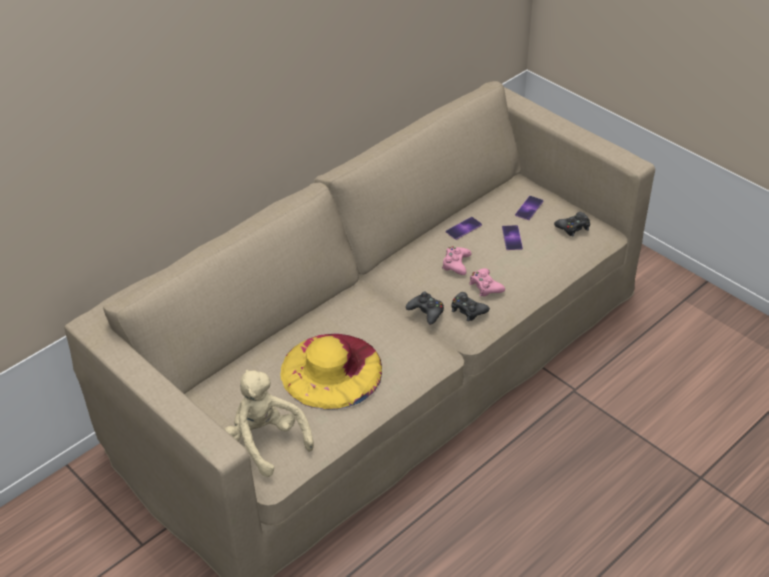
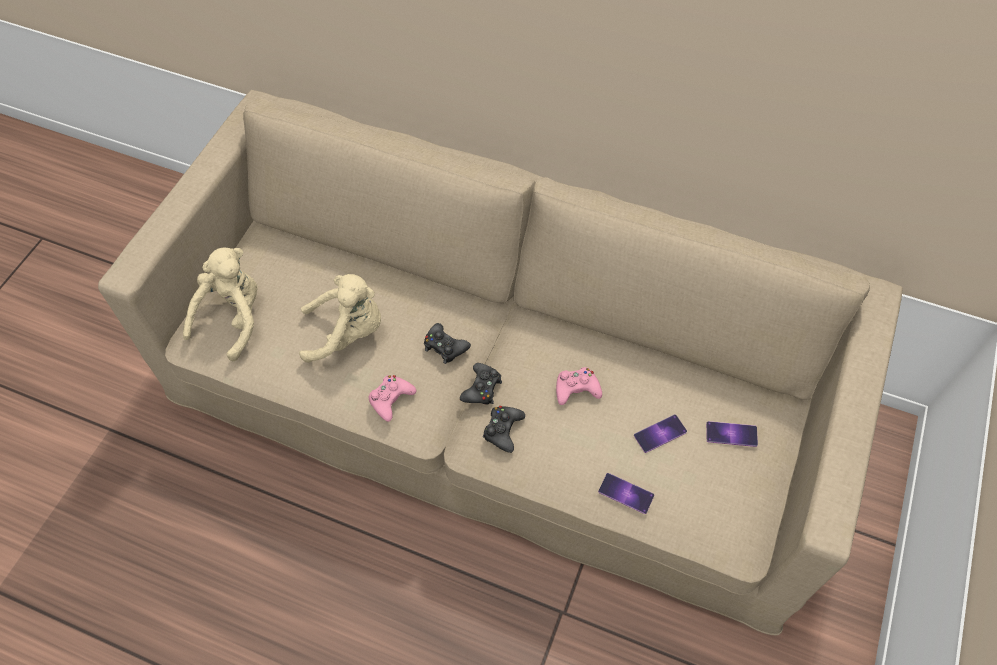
camera: 65 degrees right, 15 degrees up
(331, 370) = (348, 333): yellow hat -> beige plush toy
(463, 228) = (647, 374): phone -> phone (626, 493)
(485, 286) = (552, 434): pink game controller -> pink game controller (391, 399)
(573, 227) = (725, 501): black game controller -> black game controller (445, 347)

